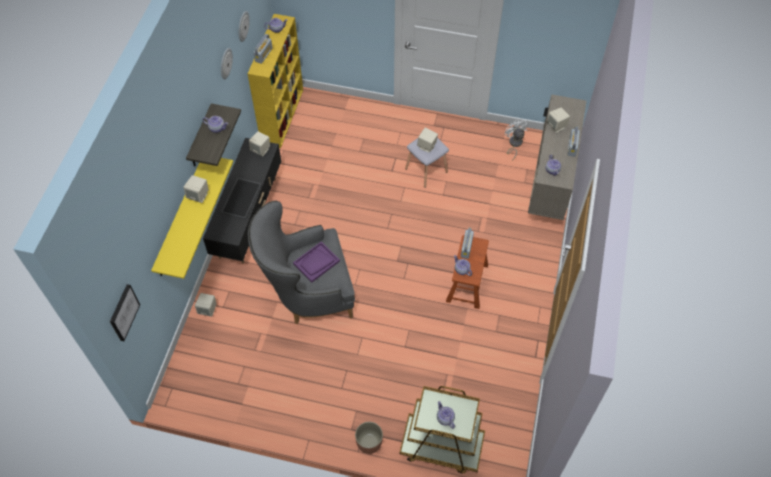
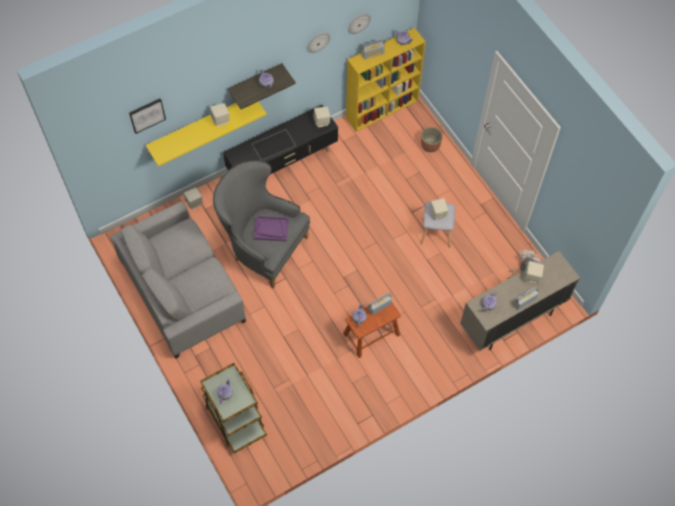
camera: 45 degrees right, 5 degrees up
(123, 312) = (99, 157): picture -> picture (147, 115)
(279, 387) = (183, 290): none -> grey sofa
(369, 443) = (196, 374): planter -> planter (430, 145)

